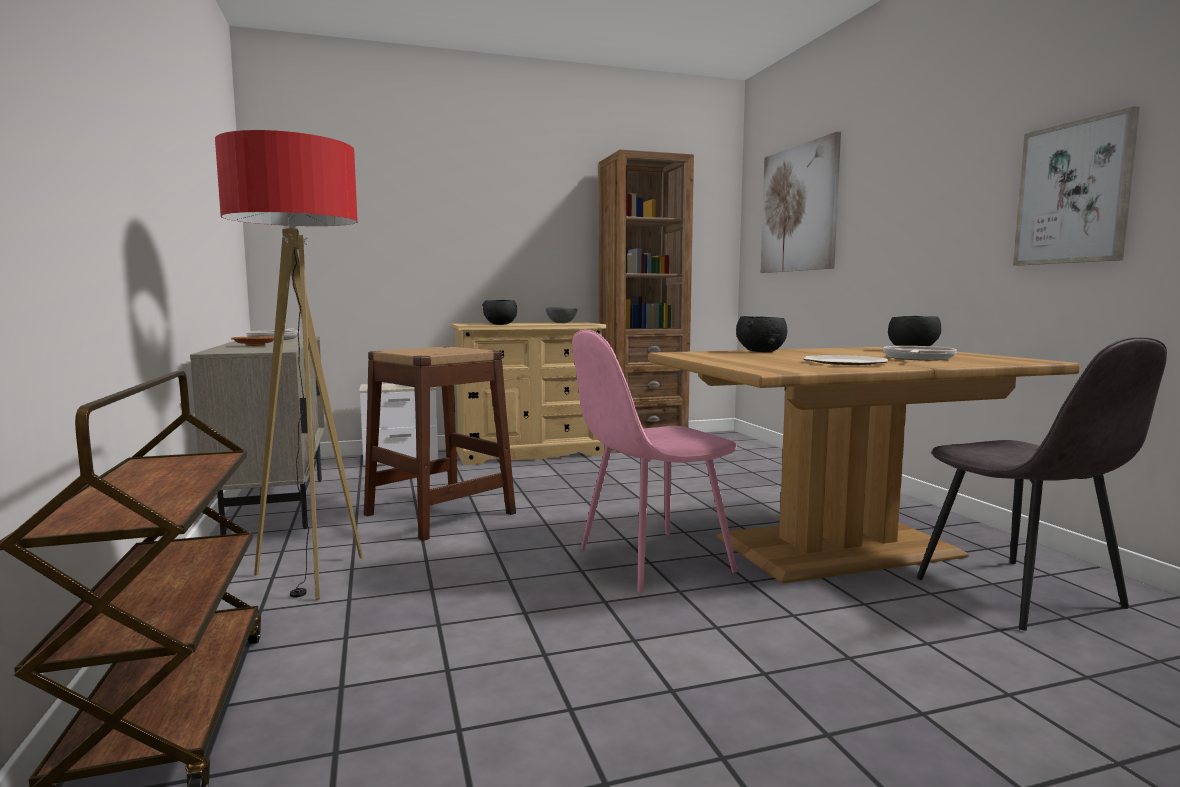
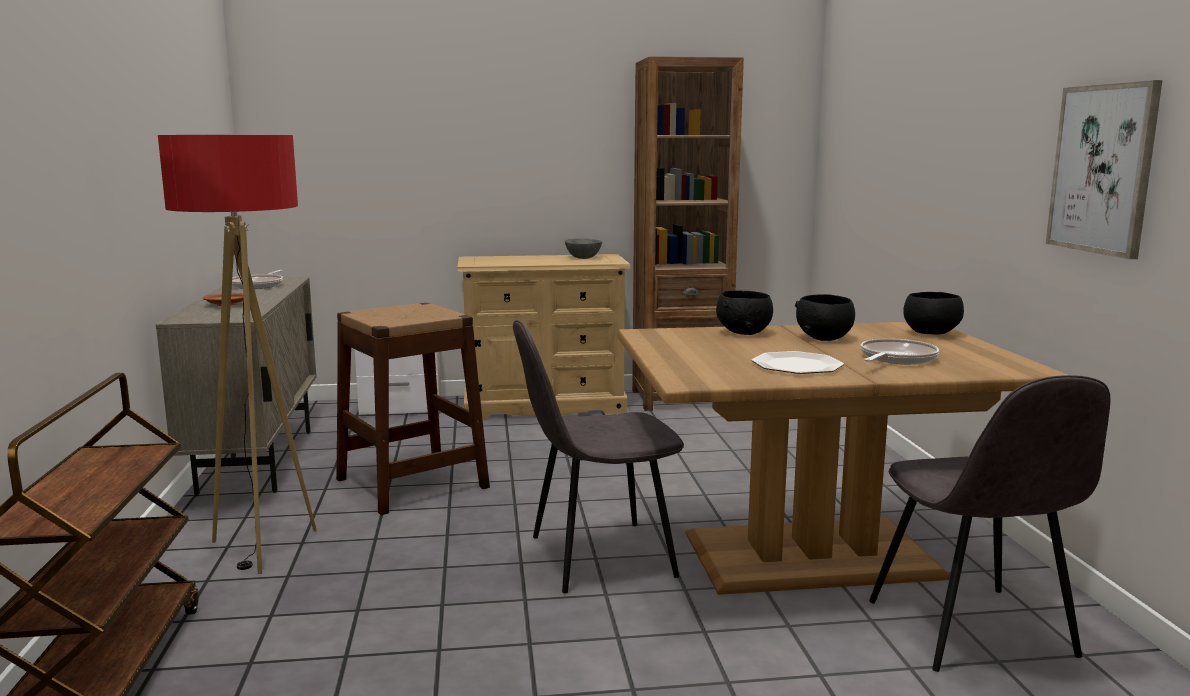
camera: 10 degrees right, 5 degrees up
(501, 324) = (509, 262): black bowl -> black bowl (825, 338)
(651, 561) = (597, 557): pink chair -> grey chair
(798, 209) = (870, 126): picture -> none

